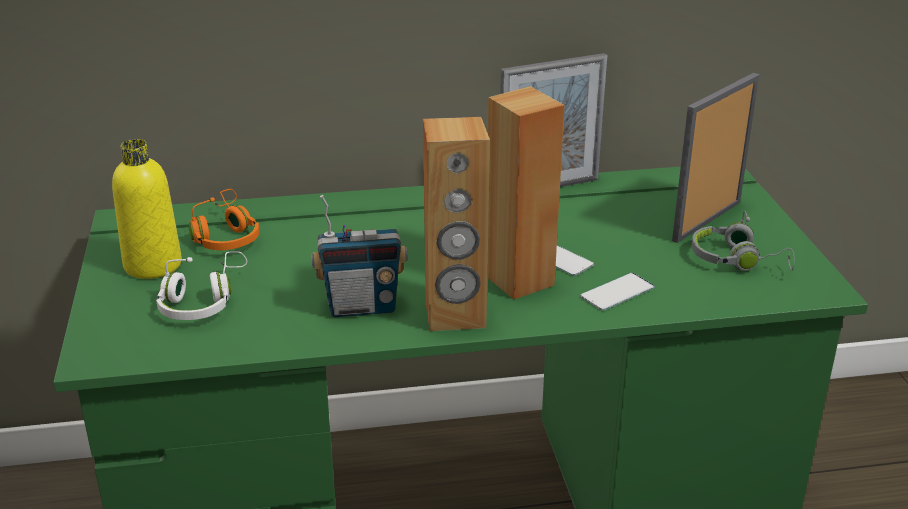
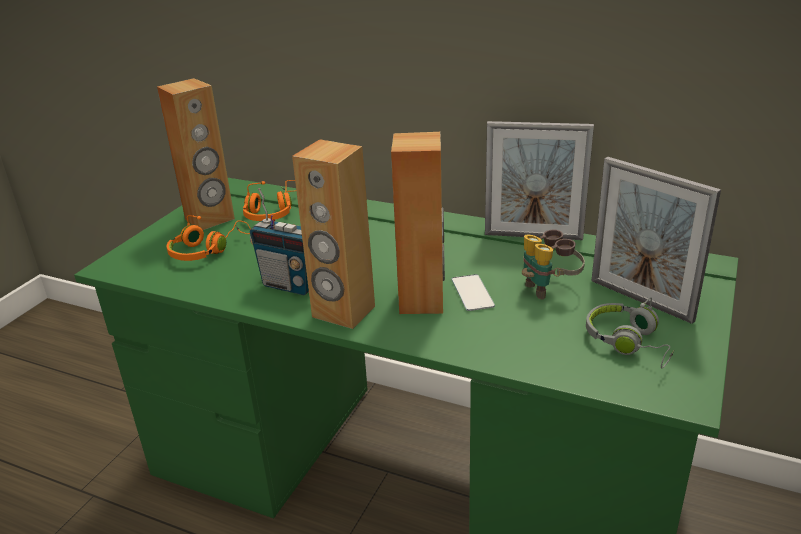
camera: 35 degrees right, 0 degrees up
(153, 265) = (210, 219): yellow bottle -> brown speaker
(202, 301) = (207, 250): white headphones -> orange headphones
(617, 292) = (486, 335): phone -> none
(620, 233) = (549, 288): none -> binoculars
(706, 221) = (640, 300): picture frame -> picture frame turned 120 degrees counterclockwise

